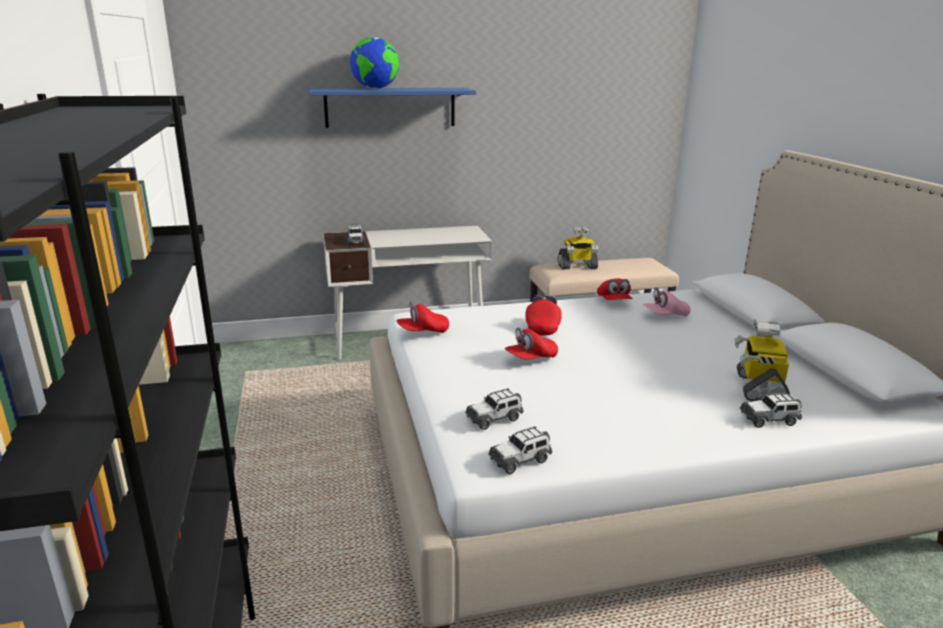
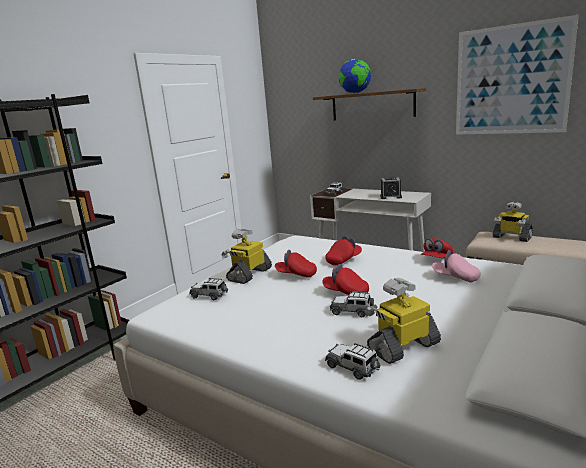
camera: 50 degrees right, 5 degrees down
(390, 107) = (372, 105): blue shelf -> brown shelf
(423, 331) = (278, 246): red cap -> red cap (346, 292)
(445, 237) = (390, 197): none -> alarm clock
(476, 377) = (249, 274): none -> toy robot
(520, 460) = (174, 318): toy car -> toy car (352, 311)
(563, 87) = (511, 80): none -> picture

